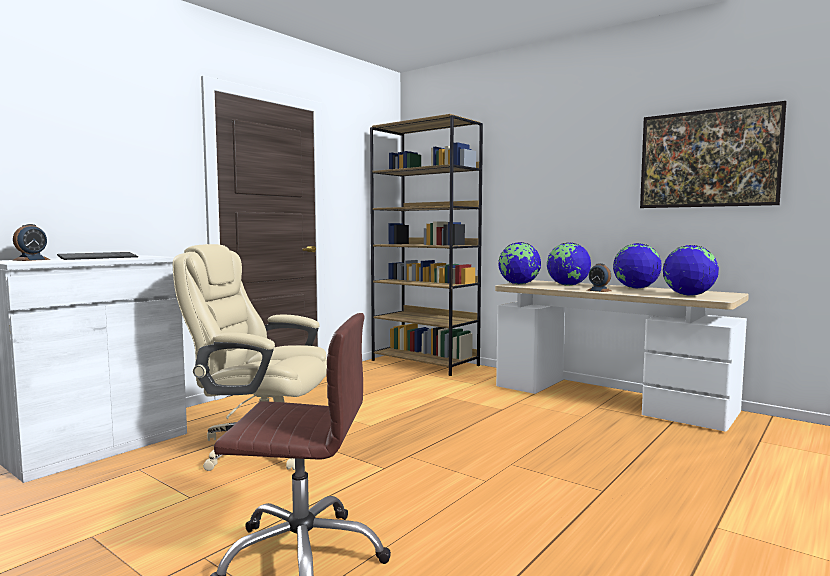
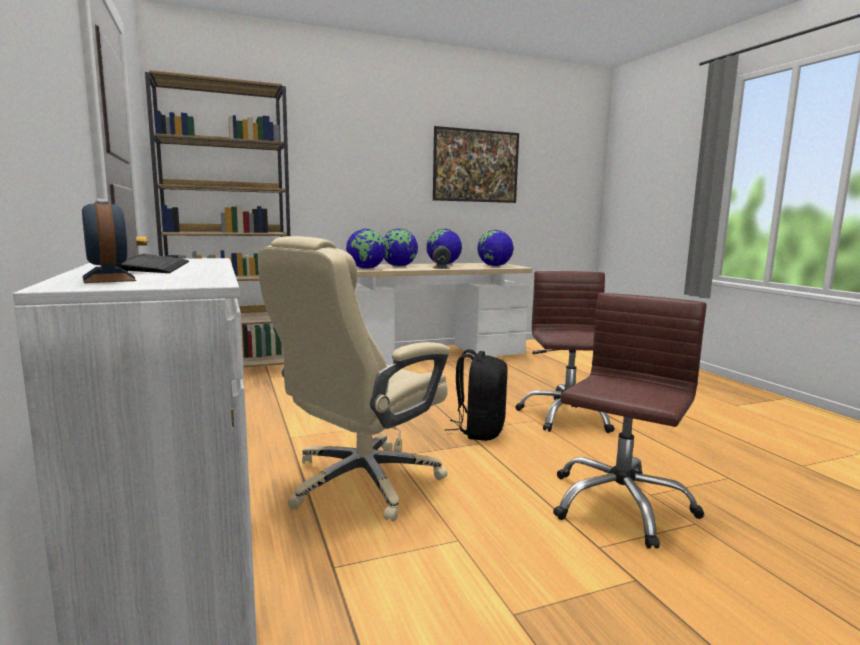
camera: 60 degrees left, 5 degrees up
(415, 462) = (479, 431): none -> black backpack
(529, 494) = (567, 416): none -> brown office chair

